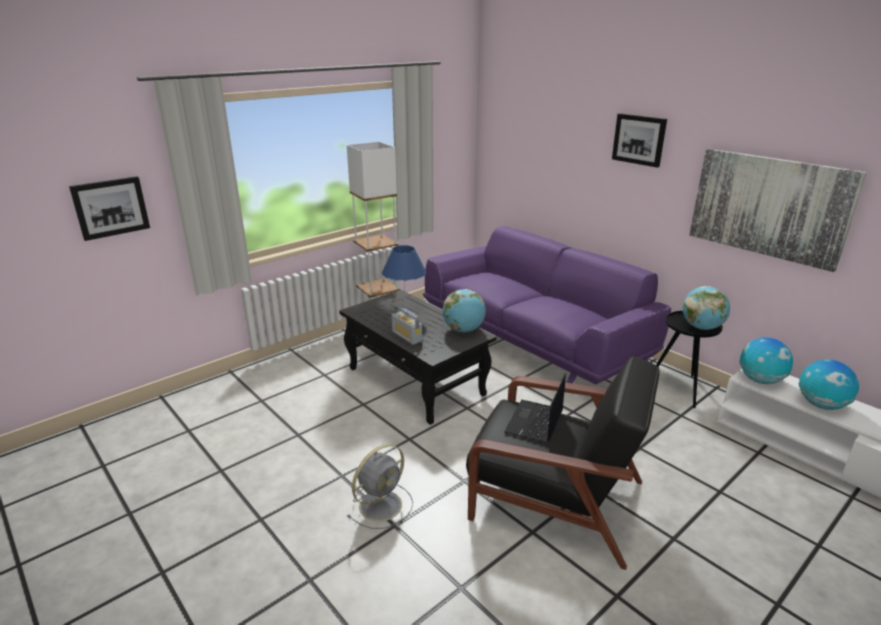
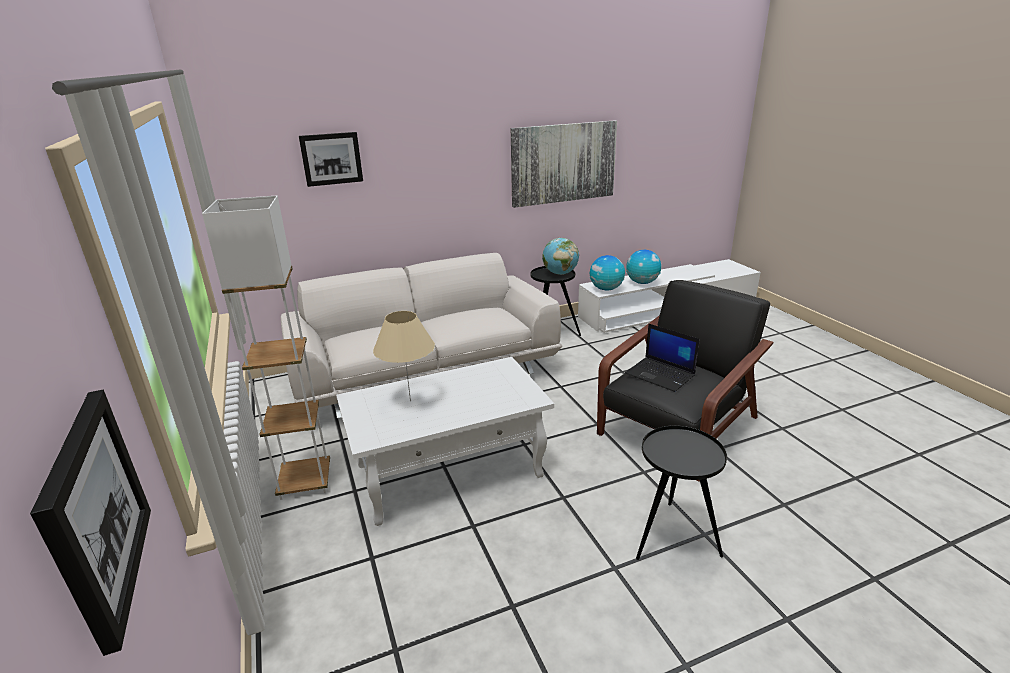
camera: 70 degrees left, 0 degrees up
(382, 504) = (671, 538): grey fan -> black side table
(405, 312) = (410, 401): blue table lamp -> beige table lamp
(407, 336) = (475, 409): radio -> none
(416, 381) = (450, 470): black coffee table -> white coffee table
(463, 330) = (485, 371): globe -> none
(535, 340) = (425, 373): purple sofa -> white sofa
(639, 139) = (445, 134): picture -> picture (331, 159)

